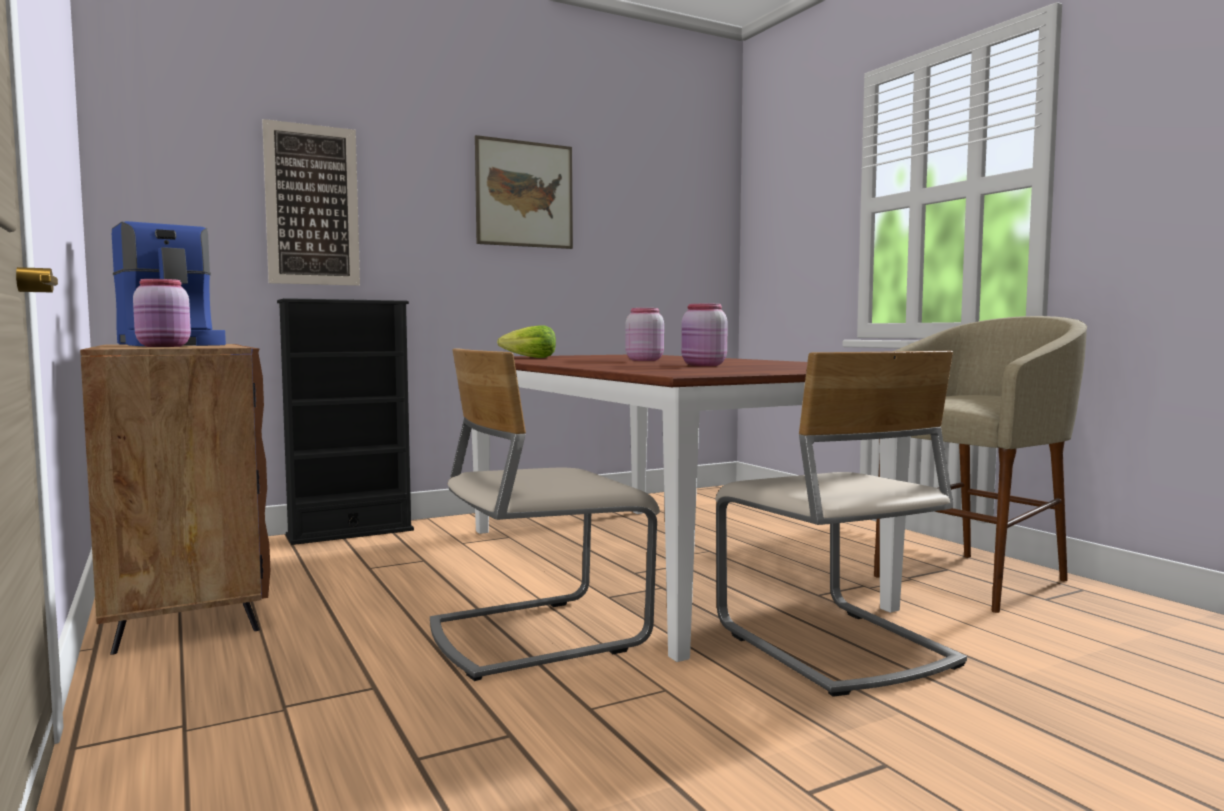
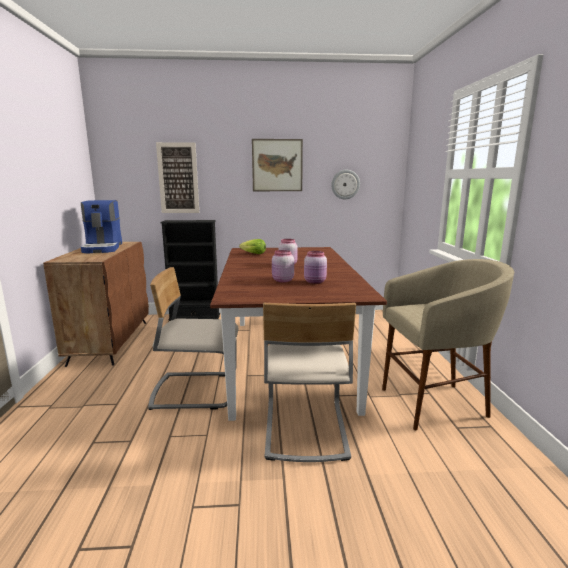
camera: 25 degrees right, 10 degrees up
(164, 346) = (83, 256): pink jar -> pink jar (315, 282)
(647, 240) = (345, 184): none -> wall clock

